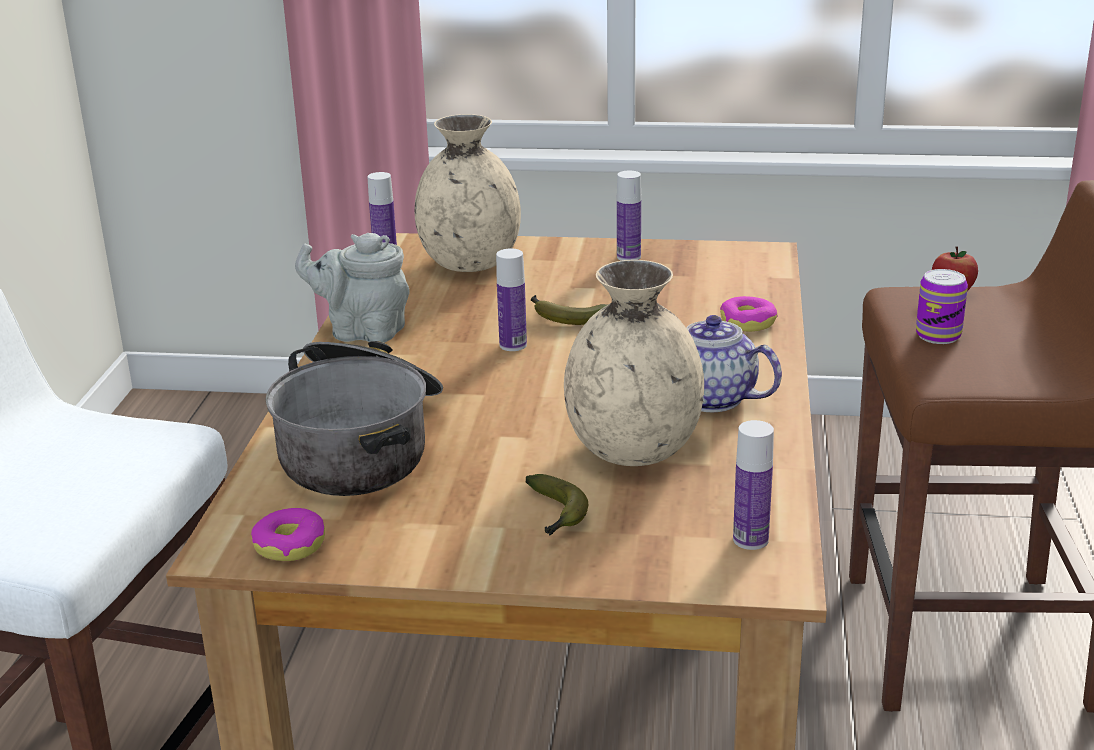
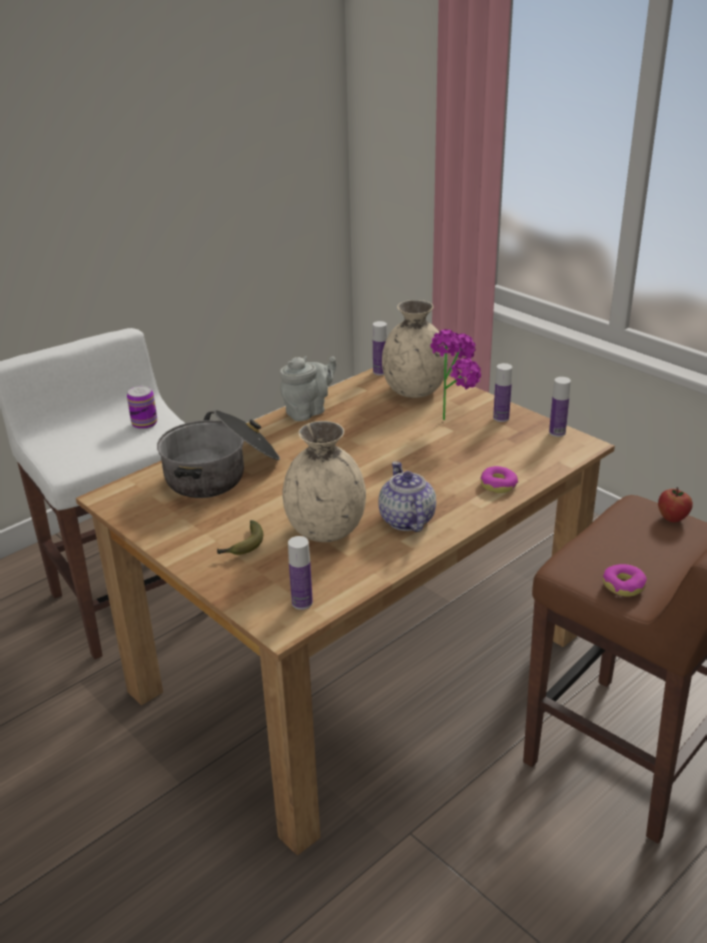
camera: 40 degrees right, 5 degrees up
(290, 545) = (130, 507): donut -> donut (623, 585)
(362, 331) = (308, 411): grey teapot -> grey teapot turned 90 degrees clockwise
(513, 345) = (361, 447): bottle -> bottle (557, 432)
(566, 317) = (410, 442): banana -> none
(575, 274) = (455, 418): none -> potted plant
(938, 335) = (613, 541): can -> can (144, 423)

